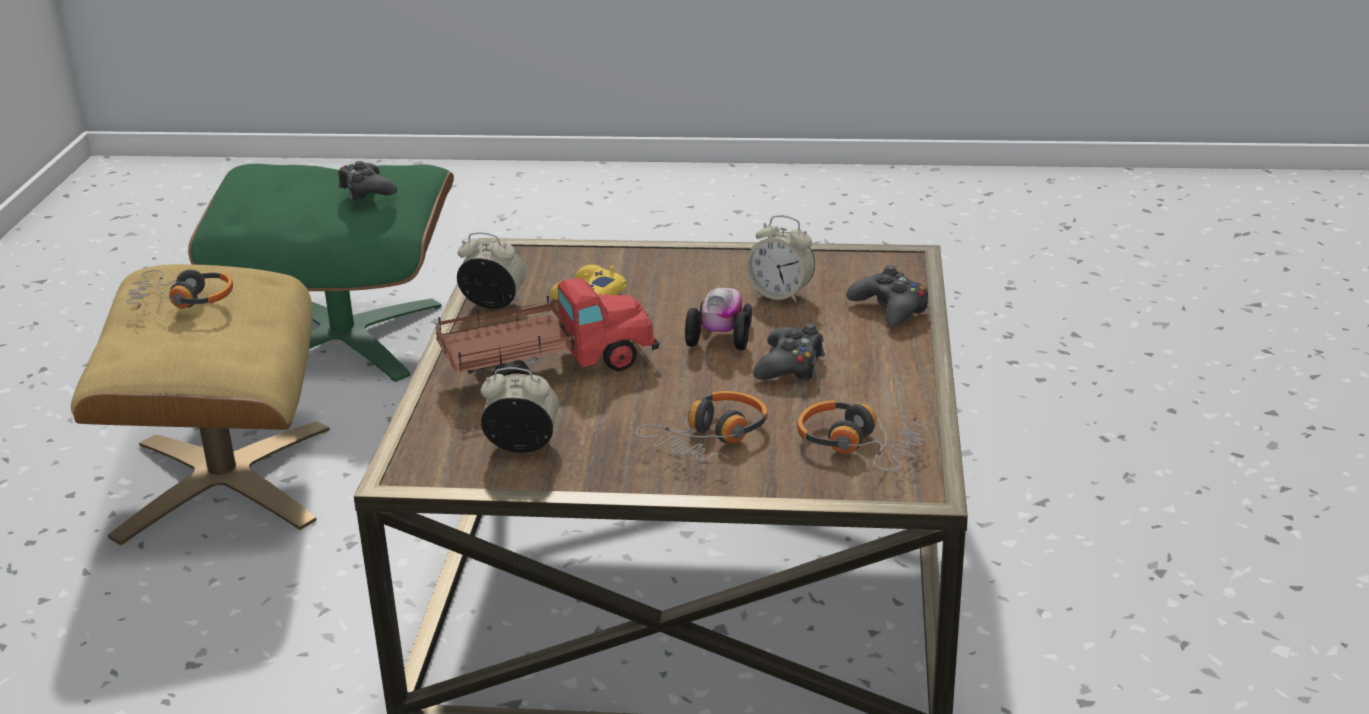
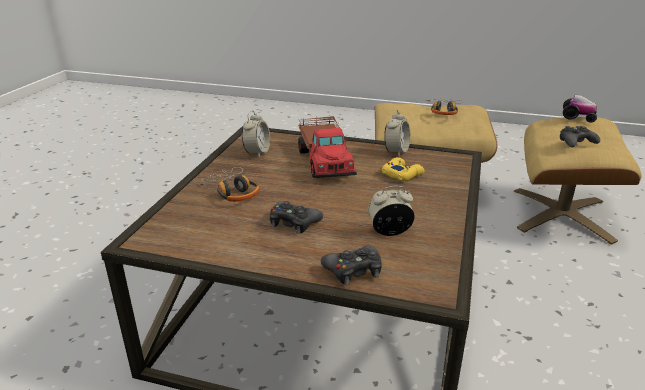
camera: 100 degrees right, 0 degrees up
(344, 338) = (562, 215): green ottoman -> beige ottoman
(721, 337) = (337, 206): toy car -> toy car (578, 117)
(780, 294) = (389, 232): alarm clock -> alarm clock turned 45 degrees clockwise
(860, 445) = (193, 231): headphones -> none

